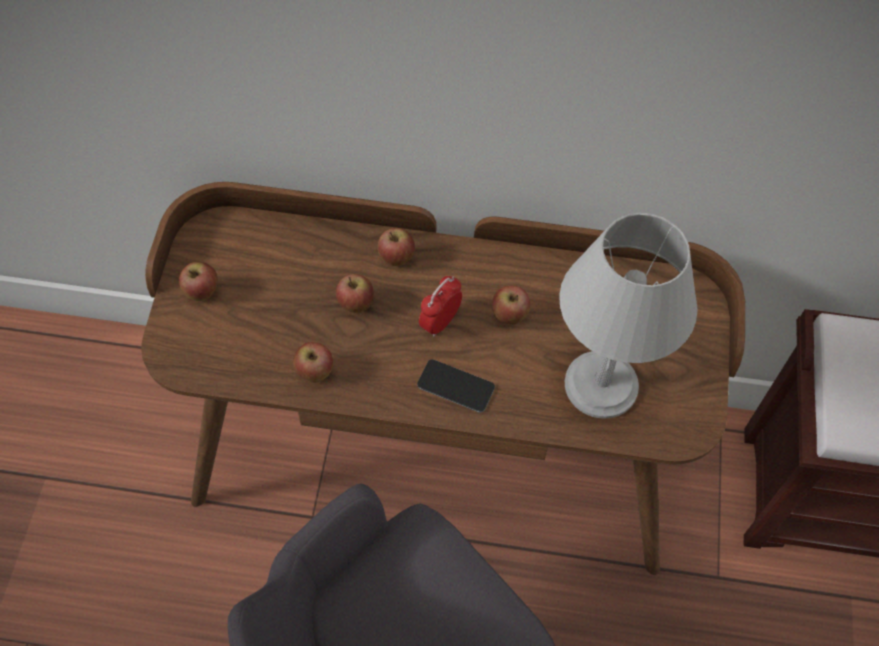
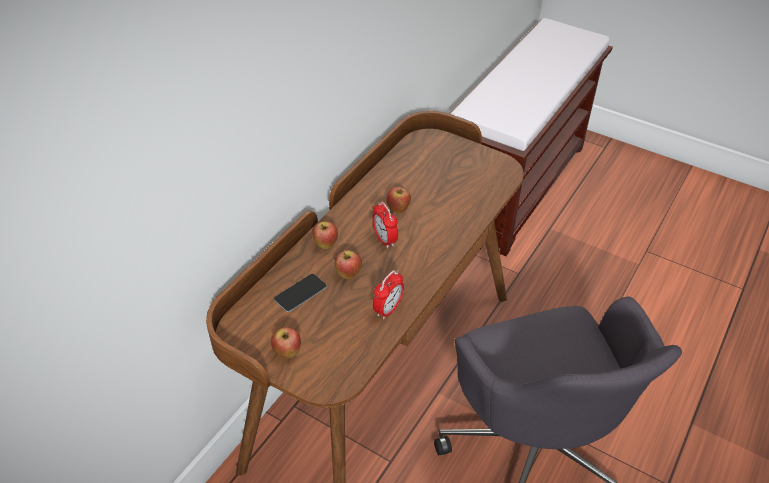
camera: 65 degrees left, 15 degrees down
(315, 373) = (388, 309): apple -> alarm clock
(455, 386) = (433, 247): phone -> phone (300, 293)
(600, 384) = (463, 190): grey table lamp -> none

